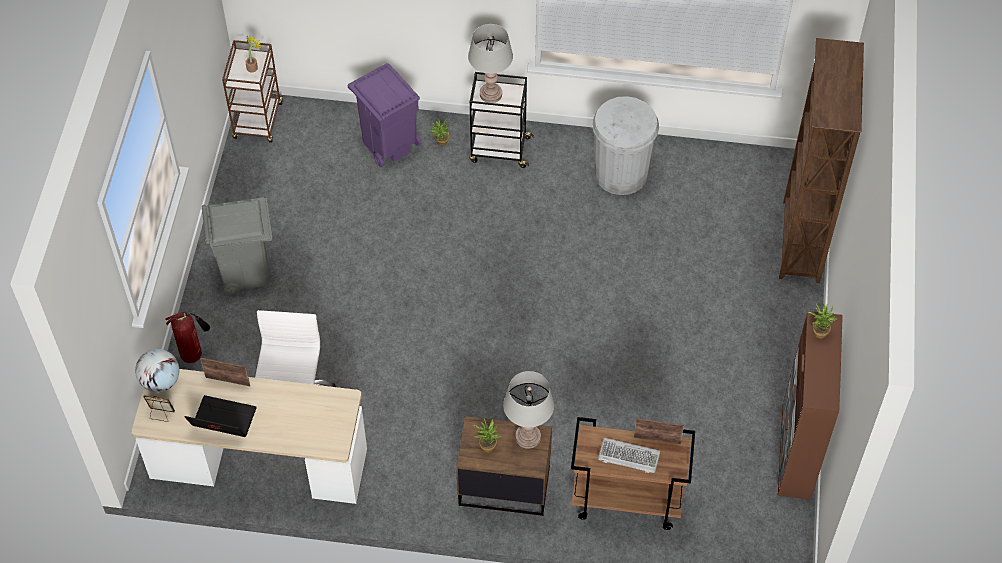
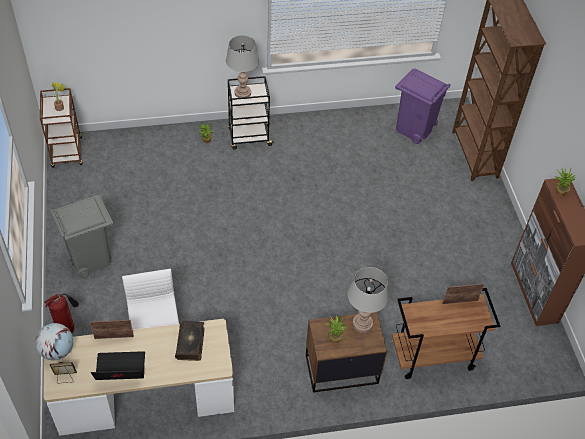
camera: 20 degrees left, 5 degrees down
(312, 410) = (191, 343): none -> book
(388, 144) = (169, 149): purple trash can -> purple trash can (414, 128)
(621, 173) = (338, 136): white trash can -> none
(628, 457) = (445, 319): keyboard -> none

